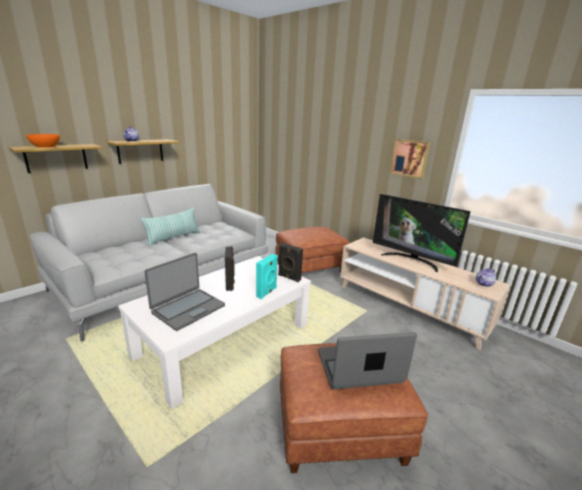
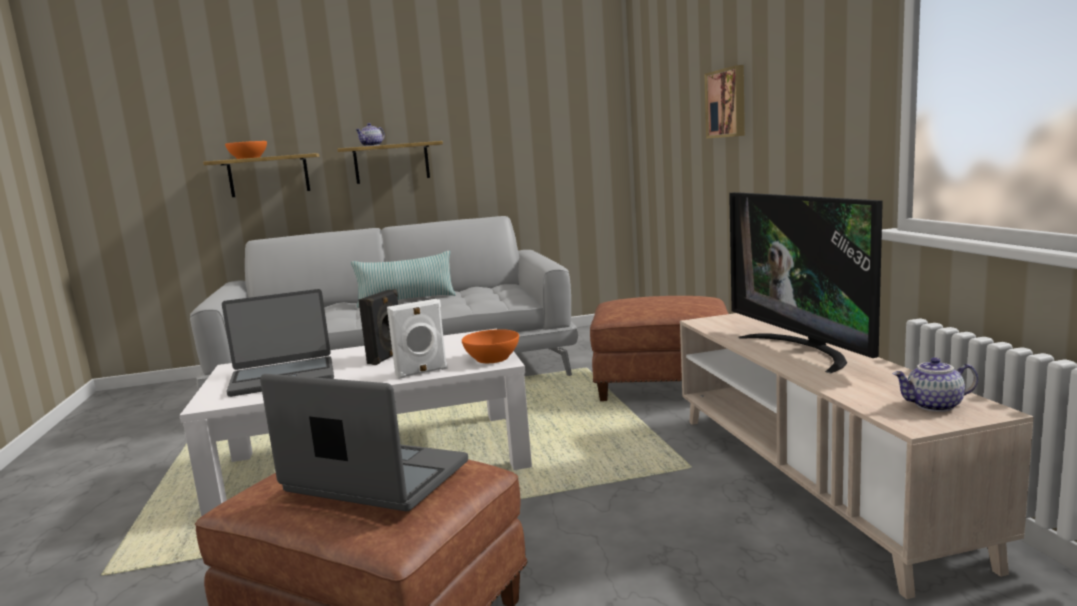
camera: 35 degrees right, 10 degrees down
(267, 292) = (422, 372): turquoise speaker -> white speaker
(289, 277) = (492, 358): black speaker -> orange bowl
(410, 158) = (828, 107): picture -> picture (727, 103)

